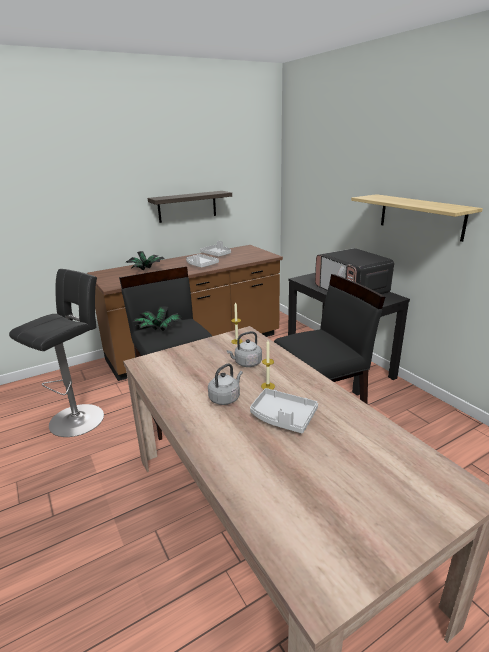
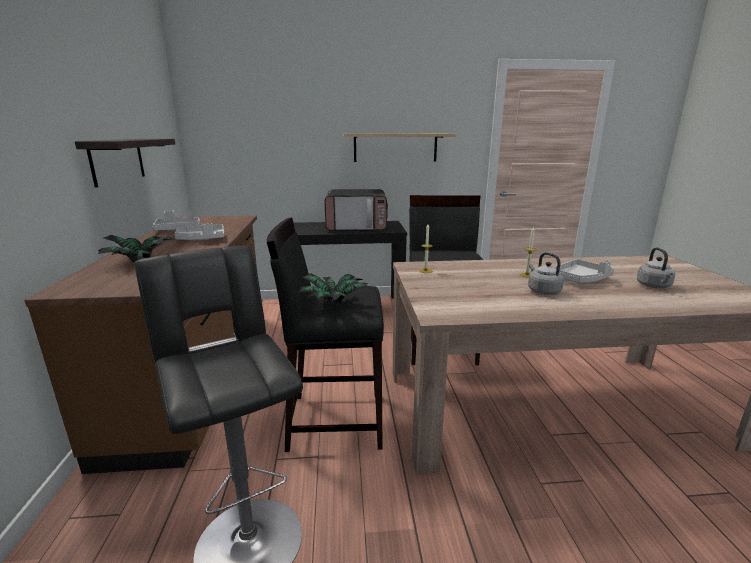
camera: 65 degrees left, 5 degrees down
(246, 363) = (478, 275): grey kettle -> grey kettle (654, 286)

